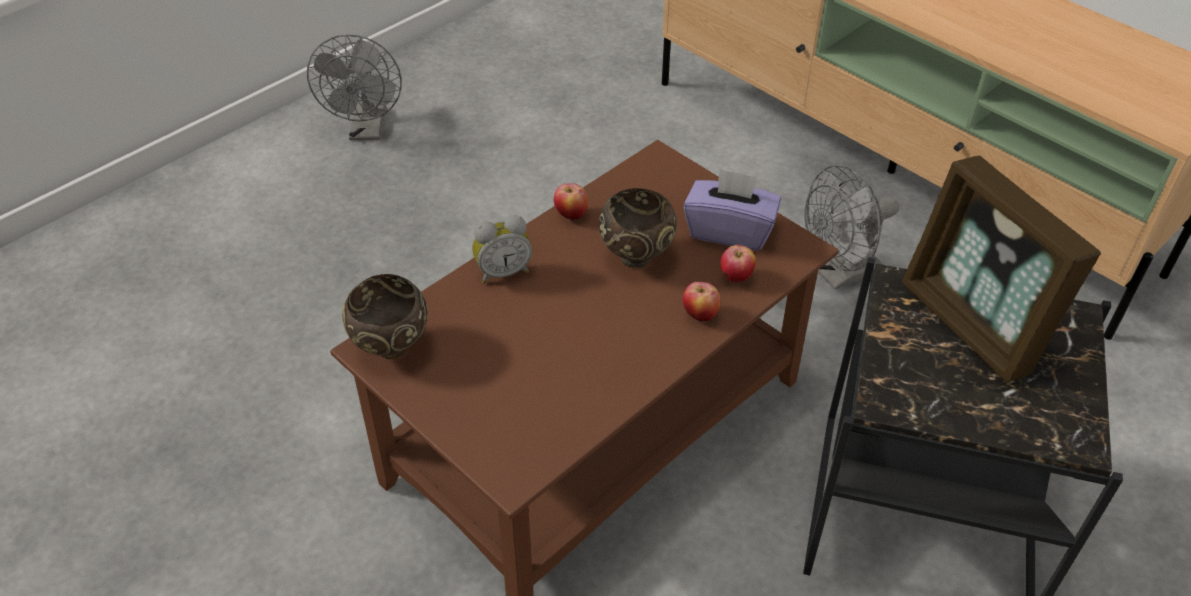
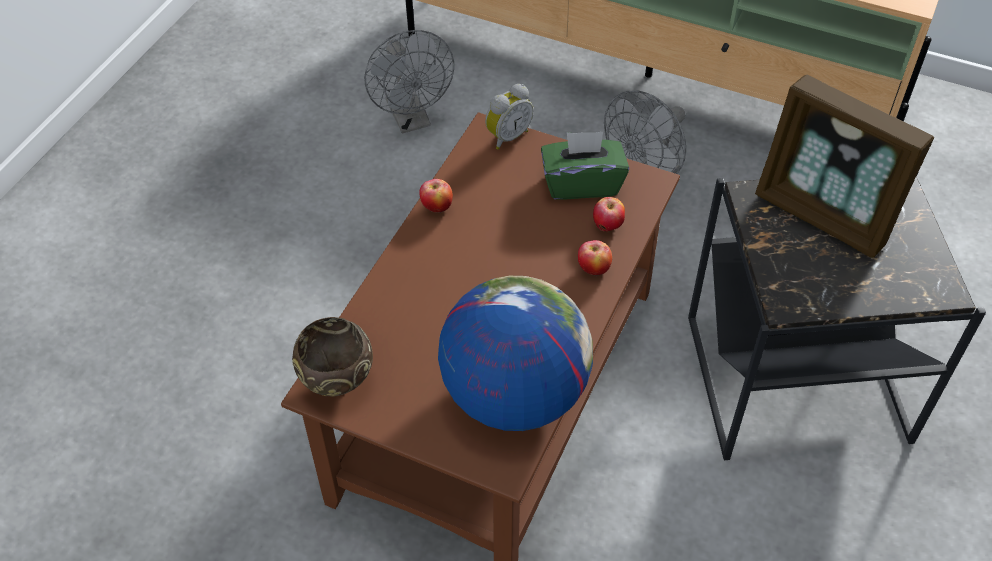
camera: 20 degrees left, 5 degrees up
(368, 131) = (143, 162): grey fan -> grey fan (412, 120)
(503, 272) = (402, 280): alarm clock -> alarm clock (507, 136)
(557, 411) = (514, 394): none -> globe
(637, 257) = (515, 231): brown bowl -> none
(729, 230) = (582, 183): purple tissue box -> green tissue box

